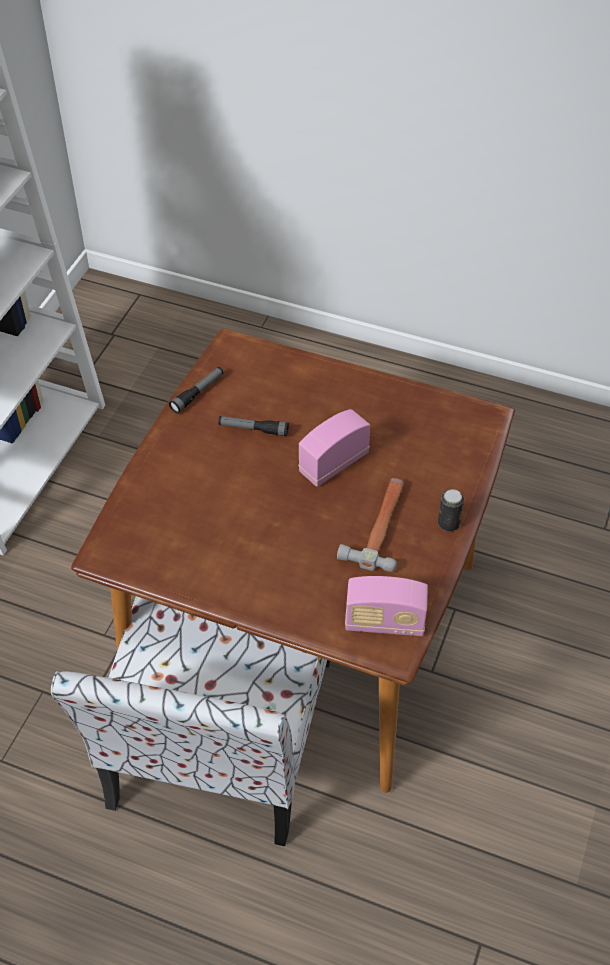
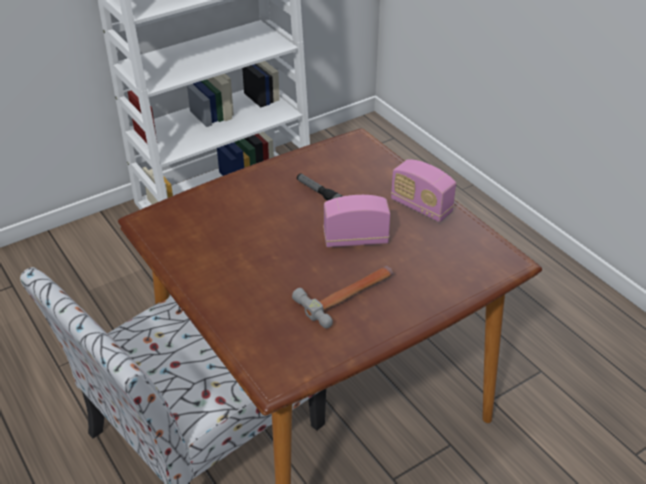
camera: 35 degrees right, 10 degrees down
(197, 393) = (304, 157): flashlight -> none
(384, 622) = (285, 360): radio -> radio (421, 207)
(448, 523) = (405, 319): can -> none

